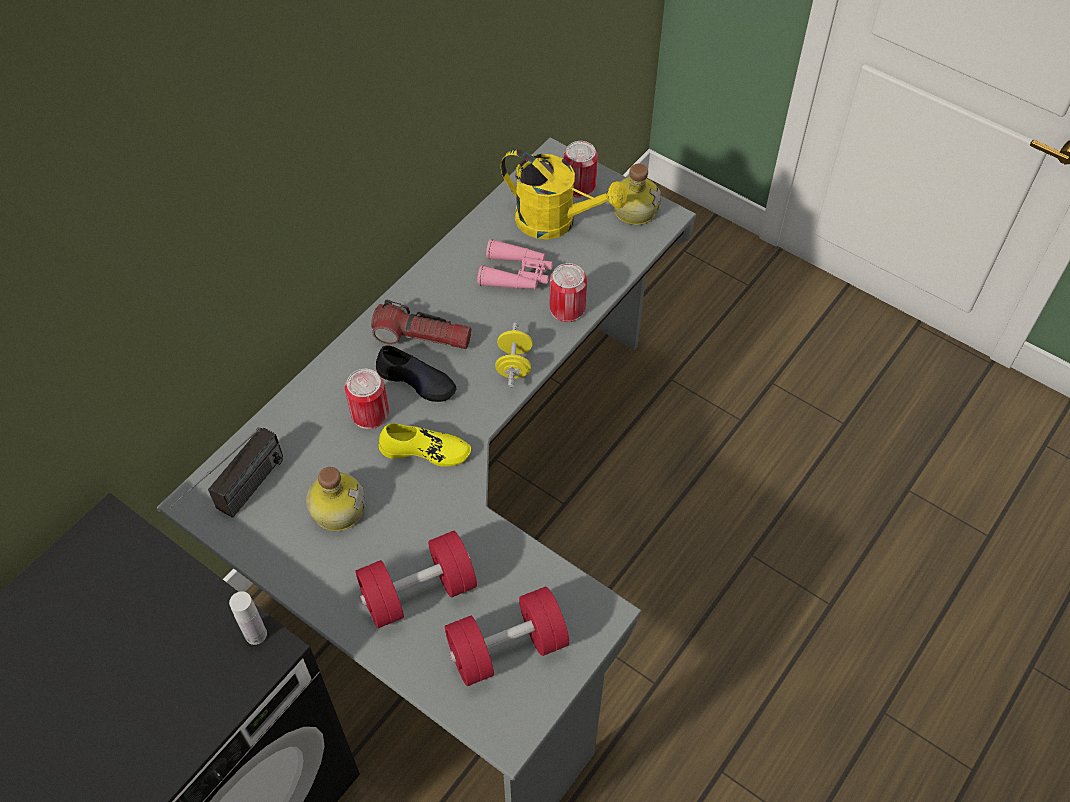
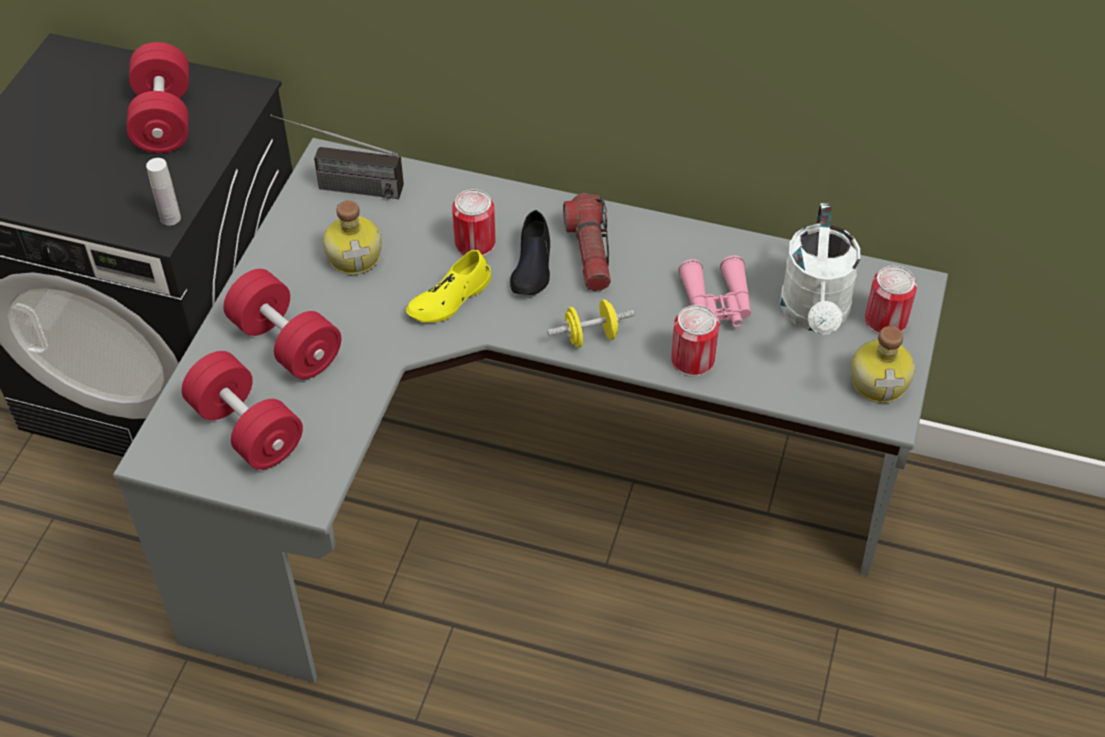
camera: 70 degrees right, 5 degrees down
(102, 612) = (164, 119): none -> red dumbbell
(425, 450) = (450, 298): yellow shoe -> yellow shoe turned 60 degrees clockwise
(556, 222) = (815, 315): yellow watering can -> white watering can

